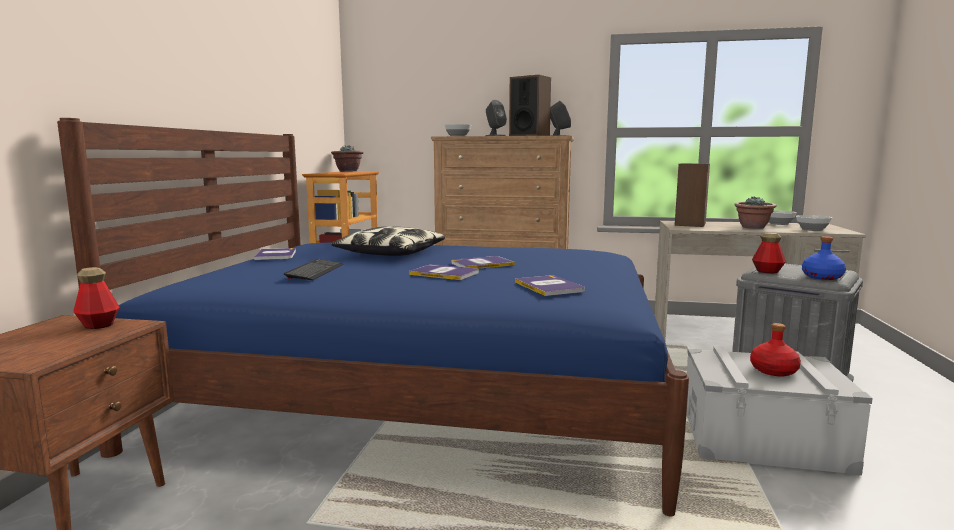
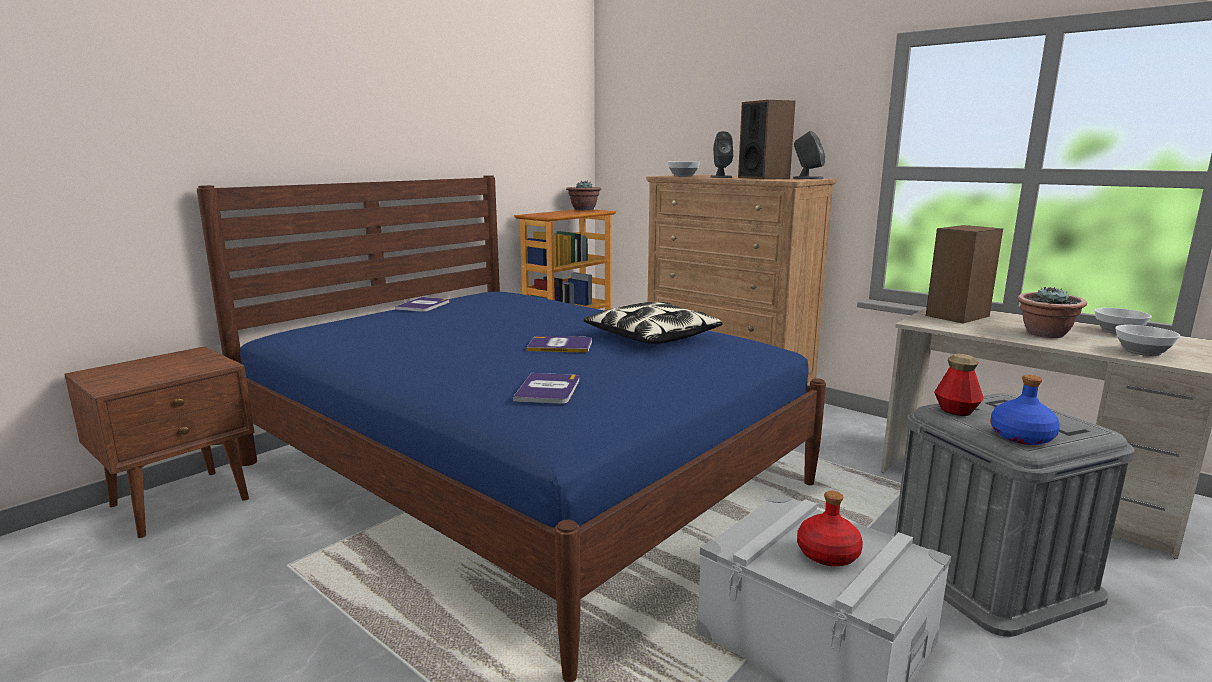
camera: 30 degrees right, 5 degrees up
(98, 325) = (202, 361): bottle -> none
(315, 271) = (402, 332): keyboard -> none
(390, 253) = (514, 317): pillow -> pillow (651, 337)
(445, 273) = (495, 353): book -> none

